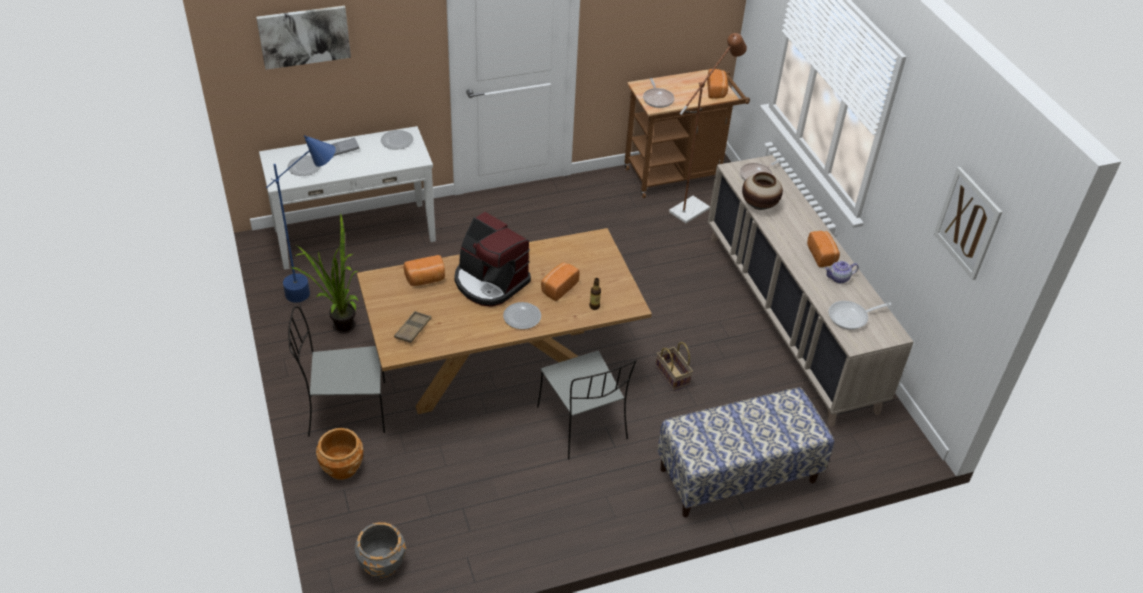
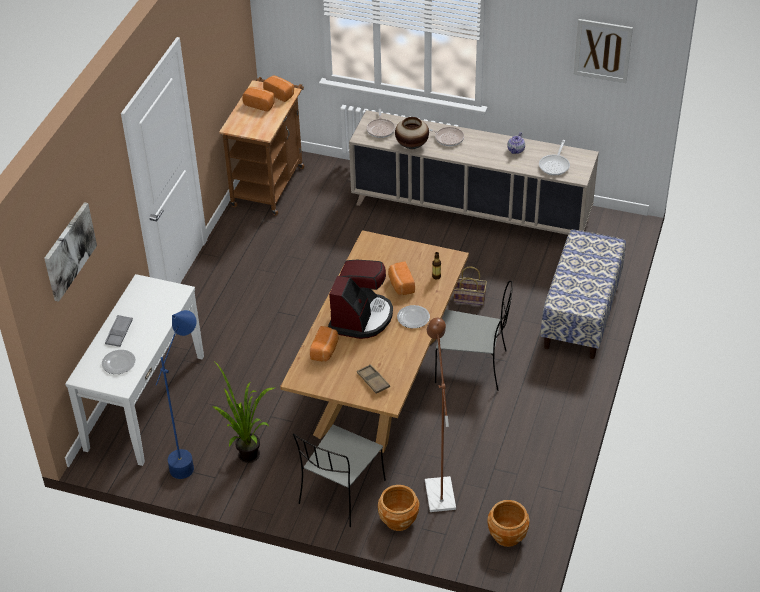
camera: 50 degrees left, 0 degrees up
(382, 563) = (507, 535): grey planter -> brown planter
(397, 141) = (143, 294): plate -> none
(490, 282) = (361, 317): coffee machine -> coffee machine turned 60 degrees counterclockwise
(657, 99) = (257, 127): frying pan -> frying pan (447, 138)
(694, 207) = (314, 194): brown floor lamp -> brown floor lamp (438, 488)
(822, 255) = (488, 145): bread -> bread (260, 104)

